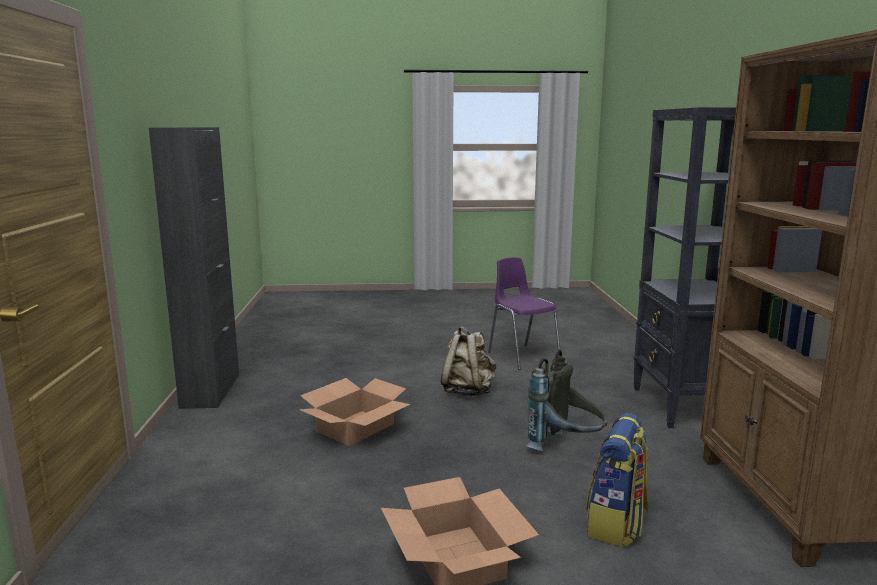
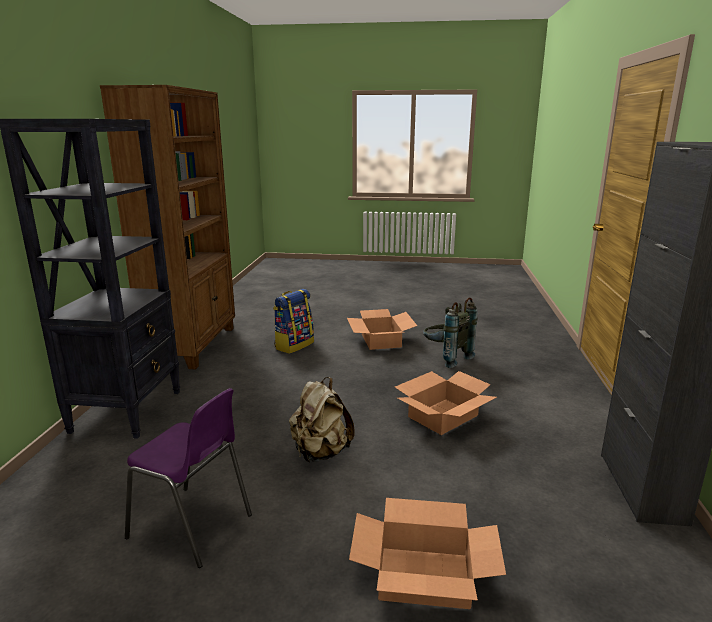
camera: 170 degrees left, 5 degrees up
(382, 352) = (424, 576): none -> cardboard box
(522, 356) = (193, 527): purple chair -> purple chair turned 45 degrees counterclockwise
(566, 448) = (278, 383): grey backpack -> grey backpack (445, 358)

